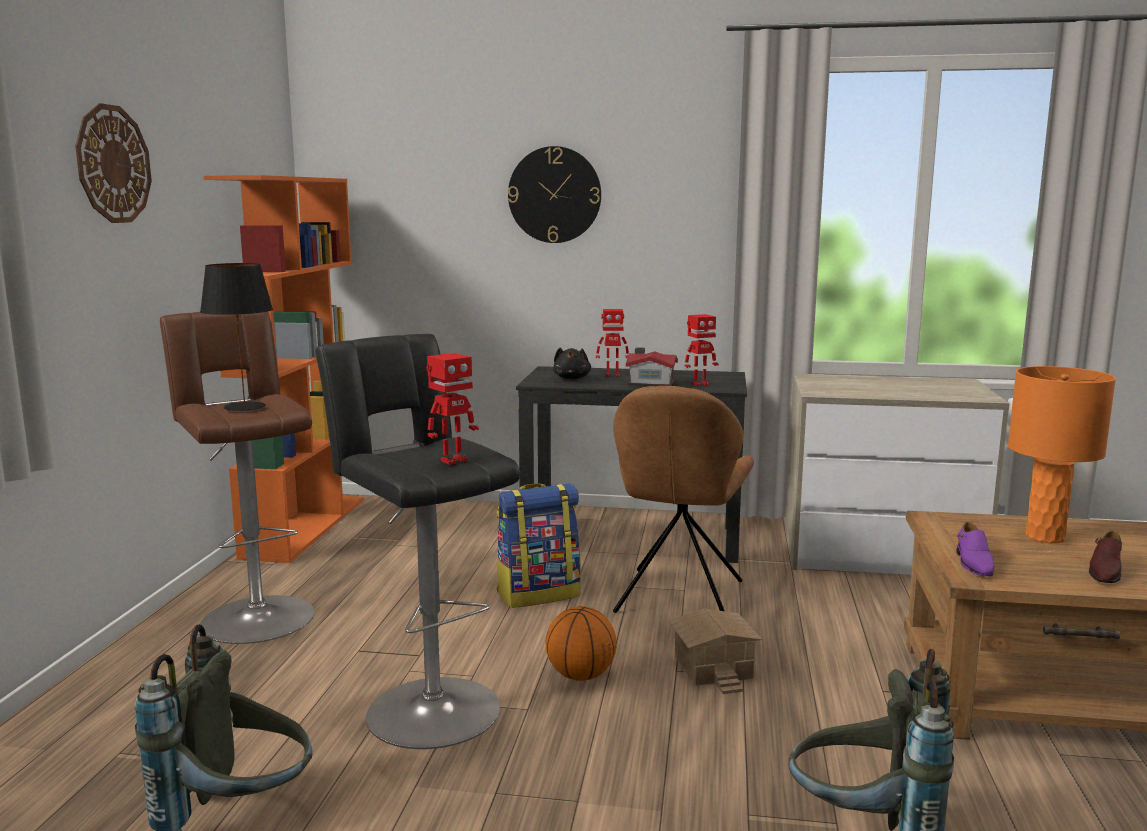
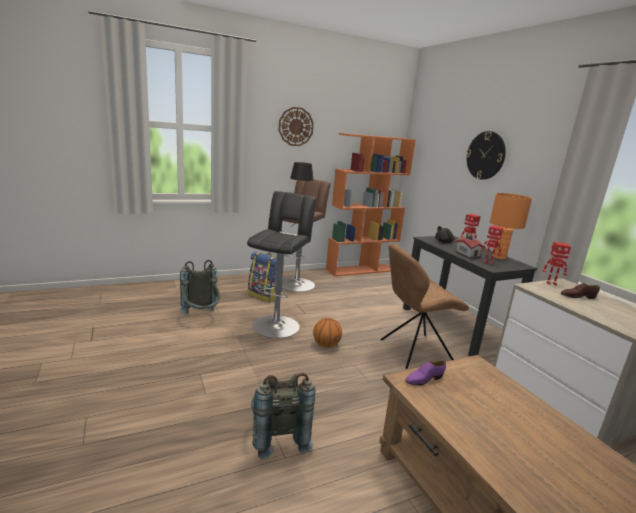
camera: 55 degrees right, 5 degrees up
(452, 460) = (279, 239): toy robot -> toy robot (551, 283)
(538, 593) = (374, 321): backpack -> backpack (264, 296)
(714, 667) = (367, 373): toy house -> none
(1045, 537) = (504, 402): orange table lamp -> orange table lamp (499, 257)
(1104, 572) = (475, 426): brown shoe -> brown shoe (577, 296)

